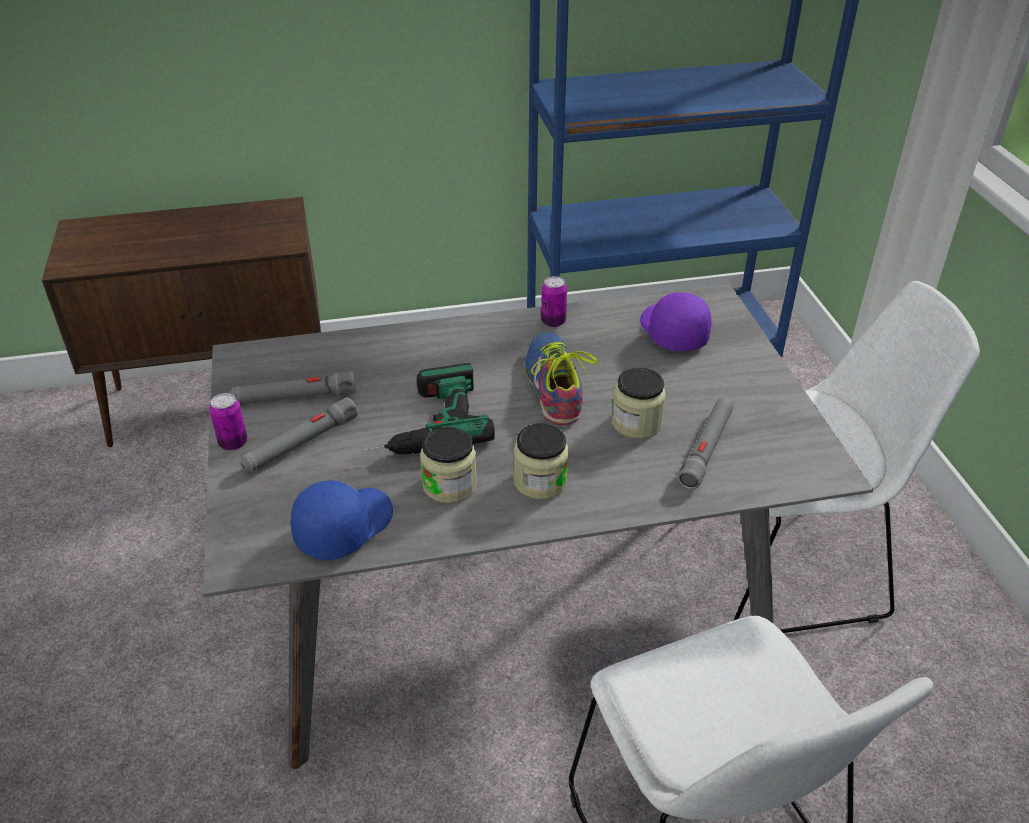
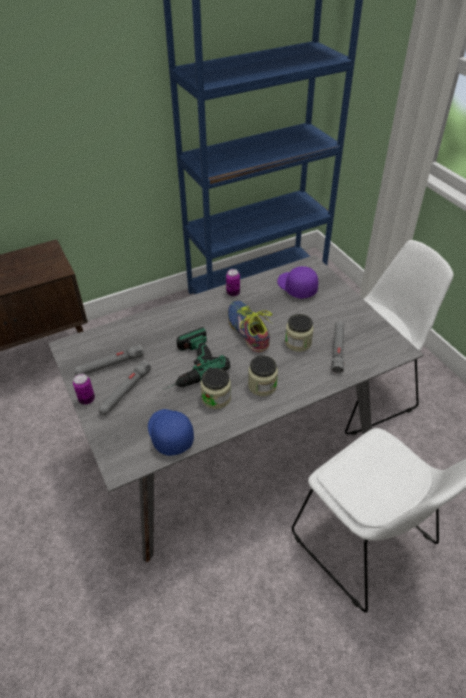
camera: 15 degrees left, 5 degrees up
(343, 526) = (169, 434): blue cap -> blue cap turned 45 degrees counterclockwise

